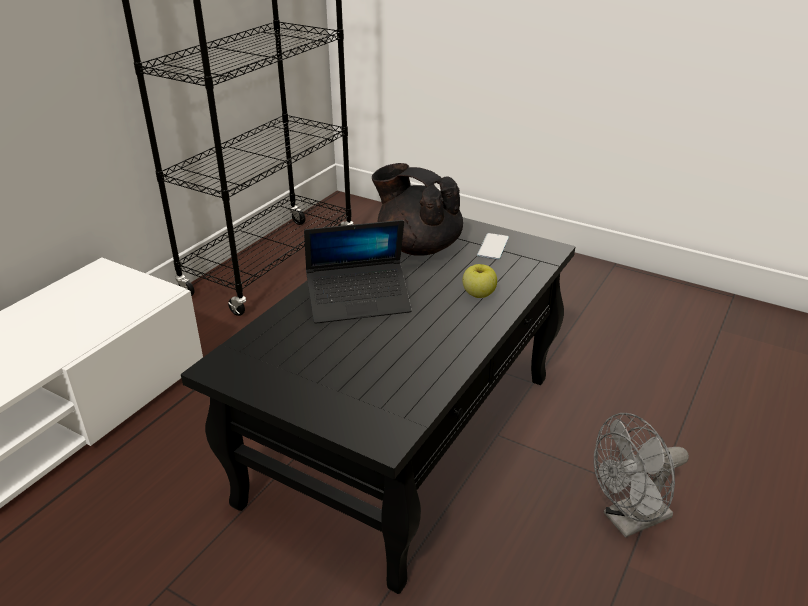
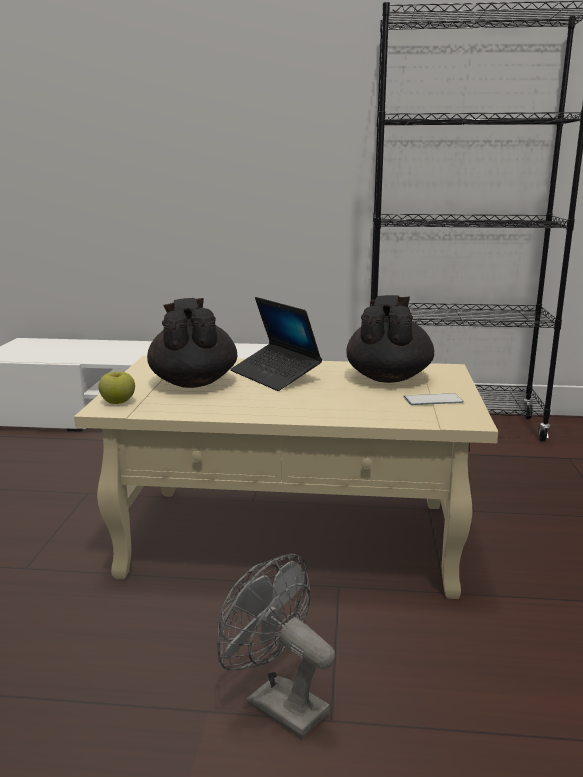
camera: 65 degrees right, 15 degrees down
(338, 357) = (193, 382): none -> black teapot
(405, 435) = (294, 538): black coffee table -> beige coffee table
(478, 294) = (336, 407): apple -> apple (118, 402)

